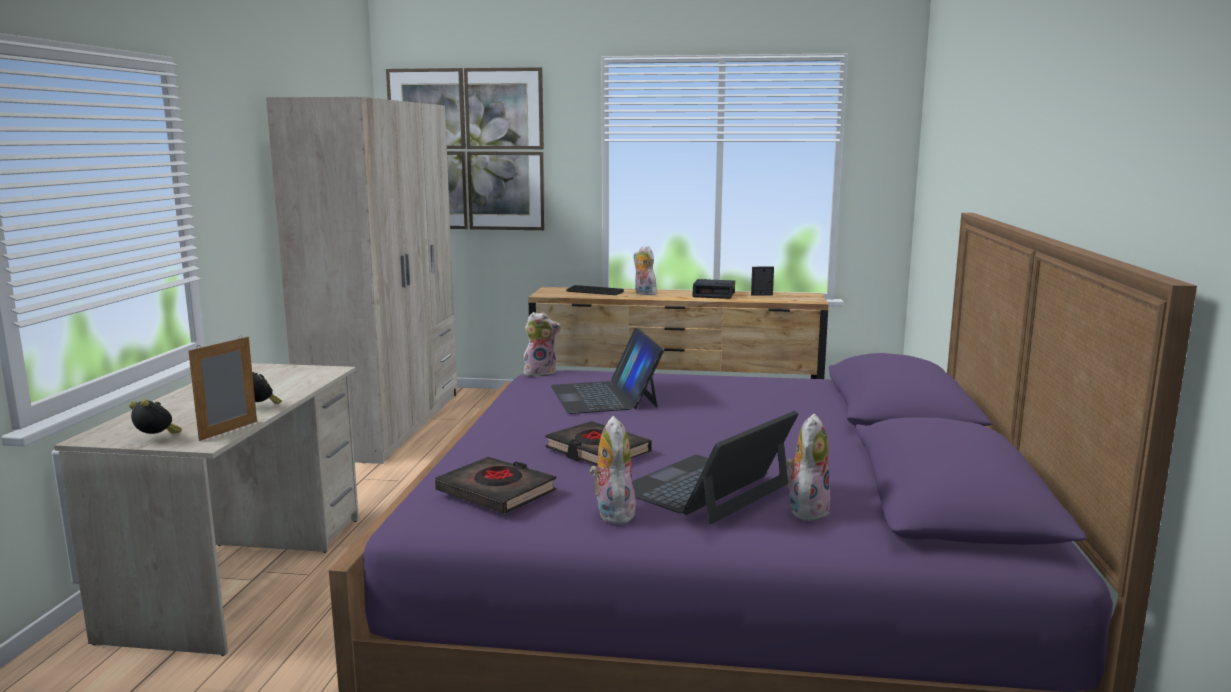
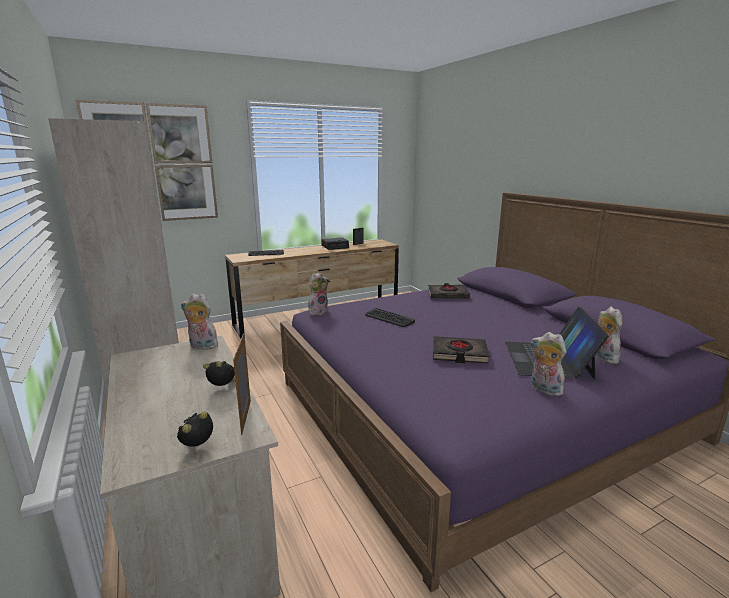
camera: 35 degrees left, 5 degrees up
(156, 438) = (198, 447): alarm clock -> alarm clock turned 45 degrees counterclockwise
(496, 492) = (470, 398): black book -> black book (448, 295)
(604, 396) = (389, 318): laptop -> keyboard
(643, 293) = (297, 251): plush toy -> plush toy (202, 346)

